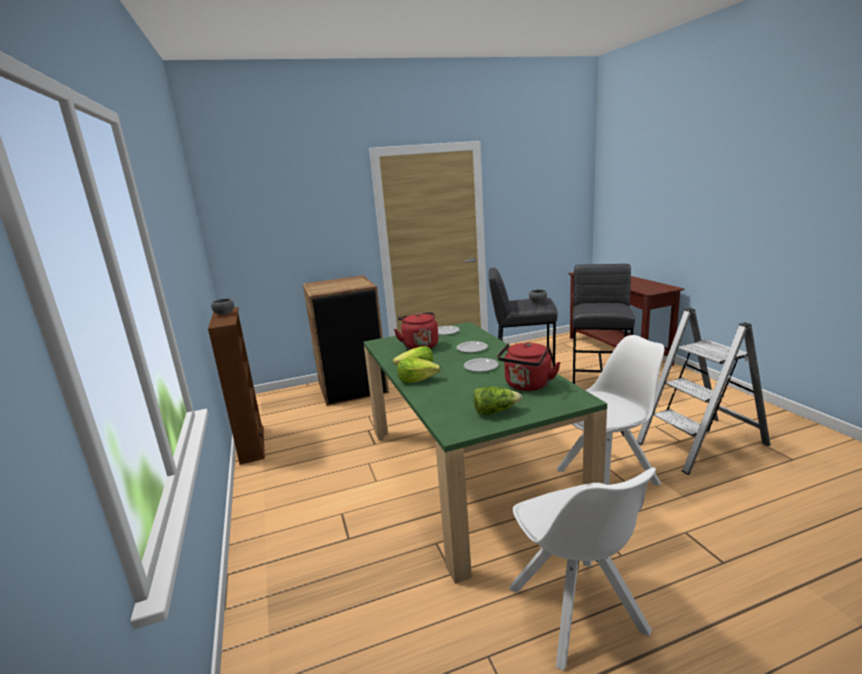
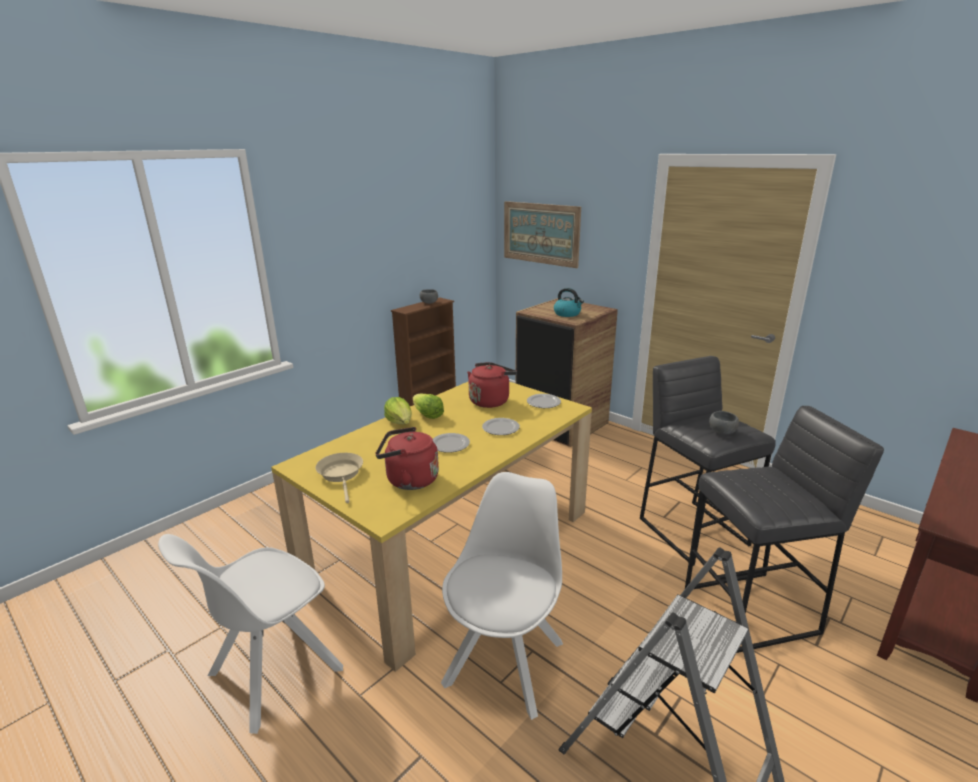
camera: 60 degrees right, 5 degrees up
(266, 230) = (540, 233): none -> picture
(347, 285) = (567, 314): none -> kettle
(466, 473) = (451, 545): green dining table -> yellow dining table
(495, 411) = (341, 475): lettuce -> beige frying pan
(608, 476) = (506, 661): white chair -> white chair turned 105 degrees counterclockwise

